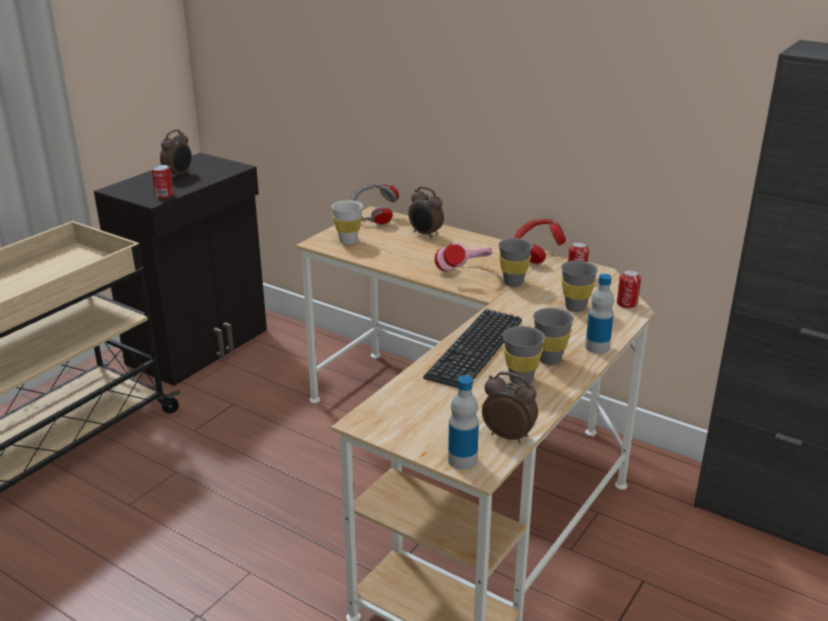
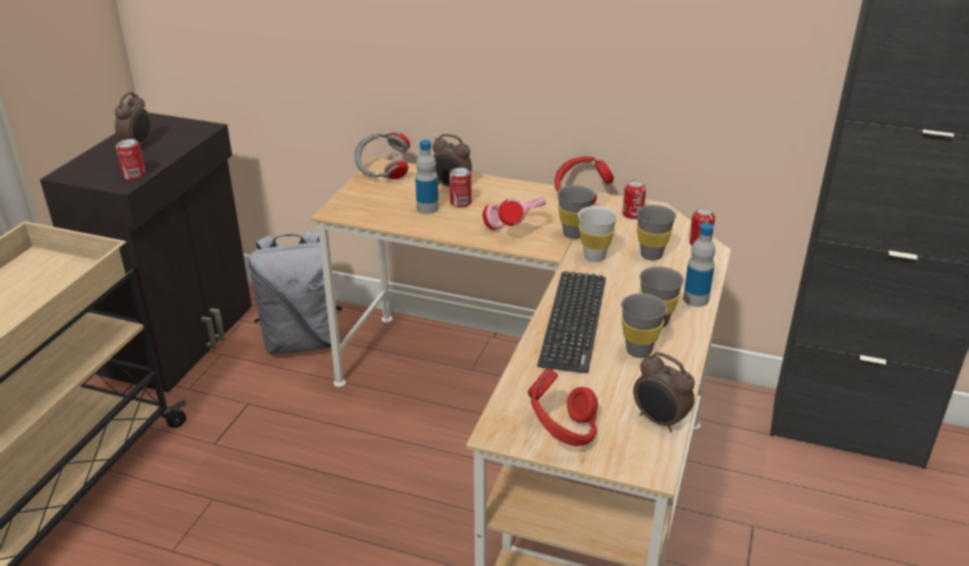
camera: 15 degrees left, 5 degrees up
(297, 362) = (302, 341): none -> grey backpack
(348, 241) = (369, 205): white cup -> white cup (594, 256)
(417, 431) = (562, 433): none -> red headphones
(426, 247) = (460, 202): none -> can
(462, 460) = (627, 460): bottle -> bottle (427, 208)
(508, 435) = (659, 421): alarm clock -> alarm clock turned 150 degrees counterclockwise

